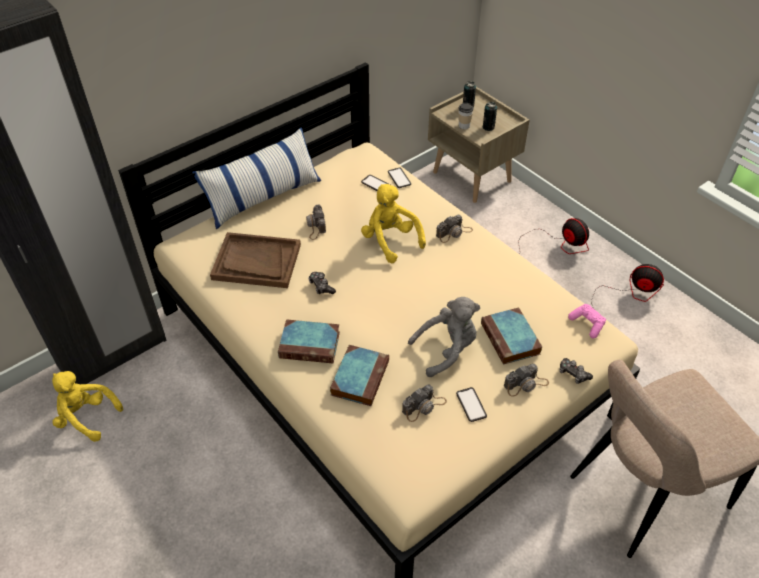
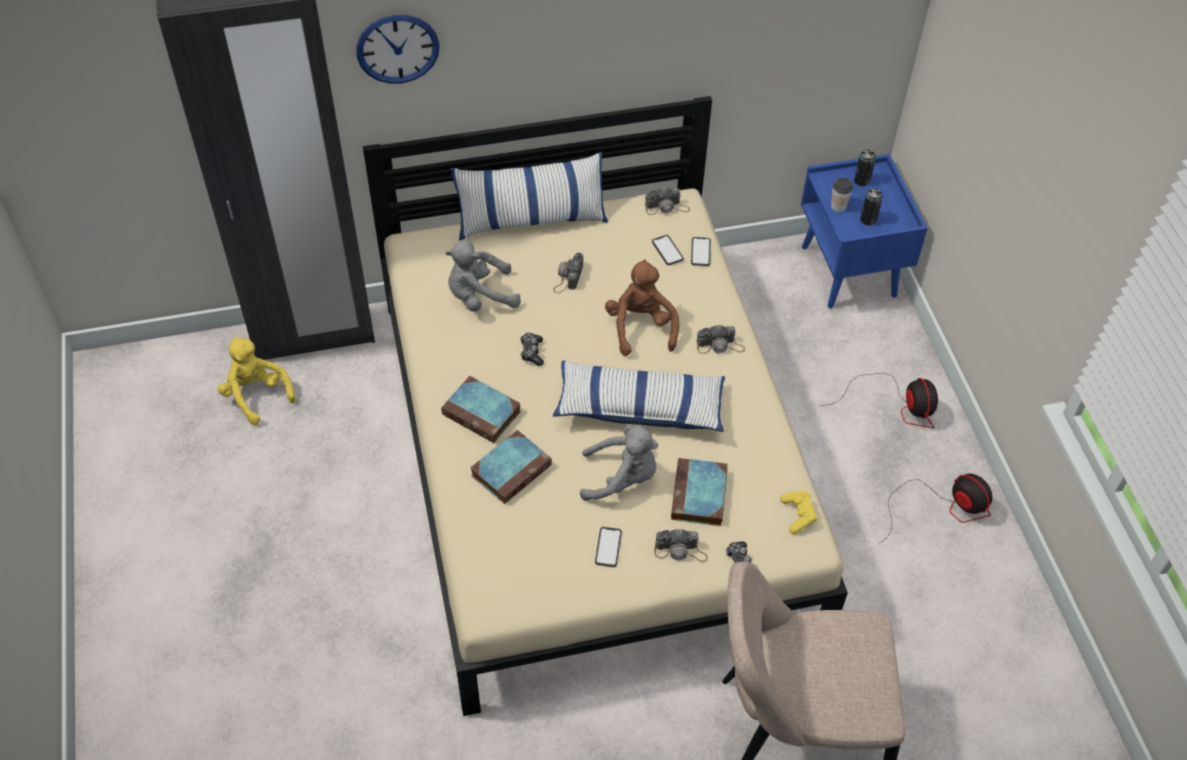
camera: 25 degrees right, 5 degrees up
(128, 70) = (397, 48): none -> wall clock
(256, 262) = (480, 296): brown tray -> grey plush toy
(390, 240) = (640, 327): yellow plush toy -> brown plush toy
(424, 406) = (558, 528): camera -> camera (667, 207)
(426, 295) = (639, 407): none -> pillow
(473, 177) = (850, 272): beige nightstand -> blue nightstand
(587, 324) = (798, 515): pink game controller -> yellow game controller

